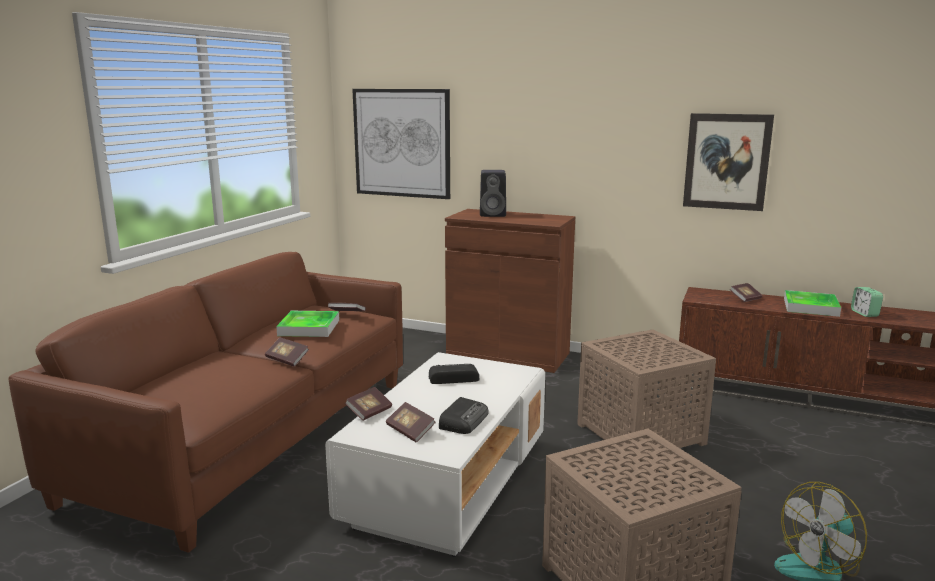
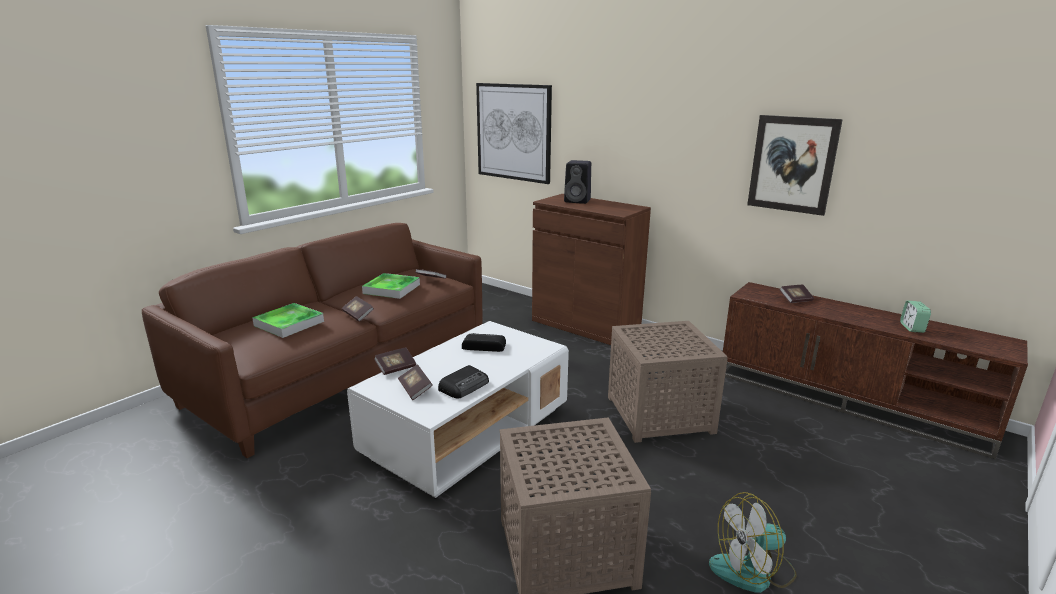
camera: 15 degrees right, 5 degrees up
(810, 307) = (858, 315): tray -> tray (289, 323)

